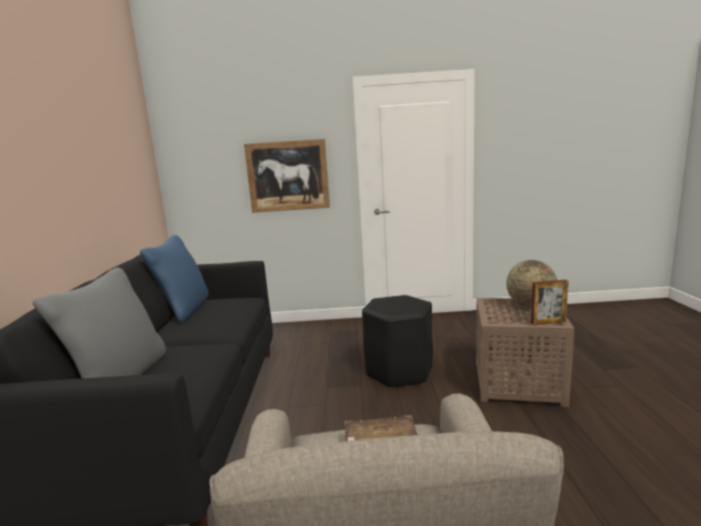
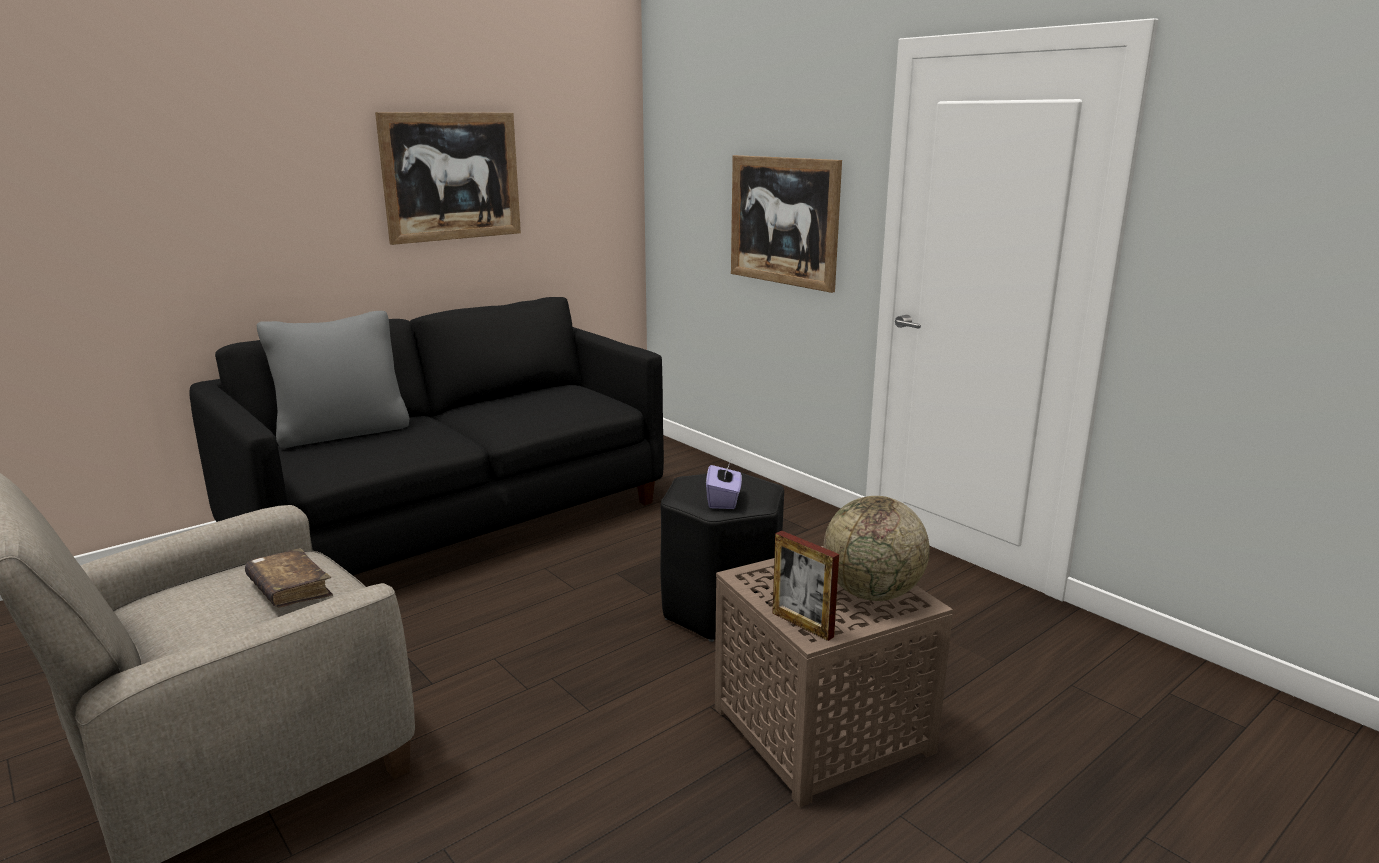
camera: 50 degrees right, 5 degrees up
(78, 165) = (451, 176): none -> picture
(184, 309) = (535, 391): blue pillow -> none
(408, 307) = (723, 501): none -> purple tissue box

